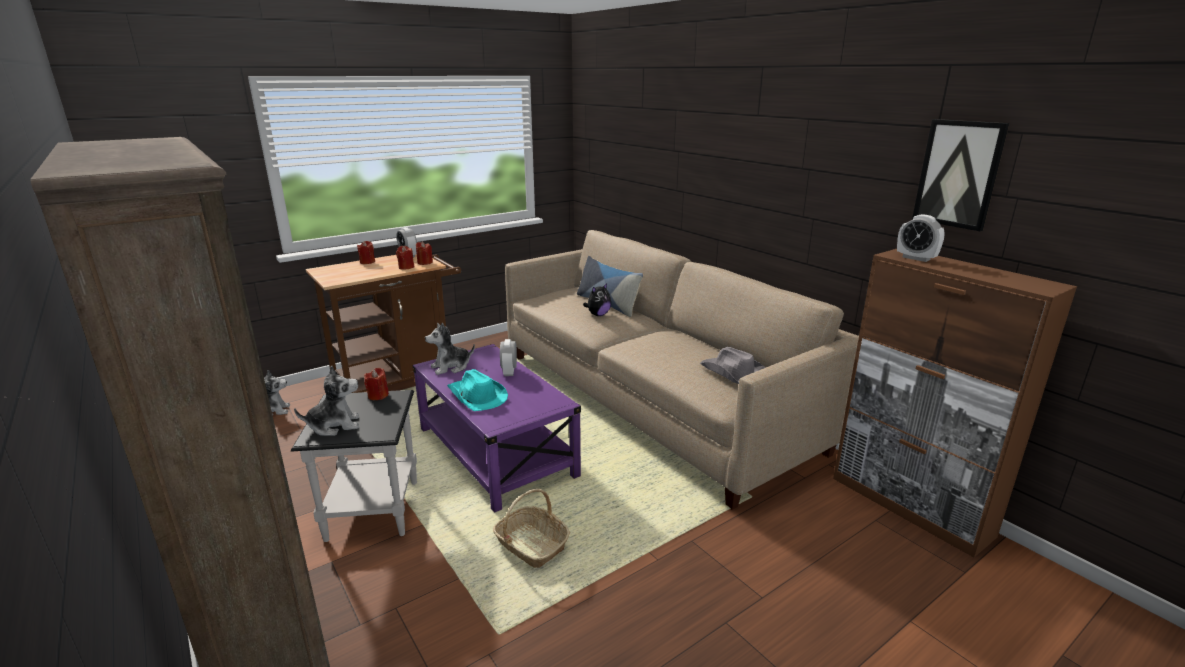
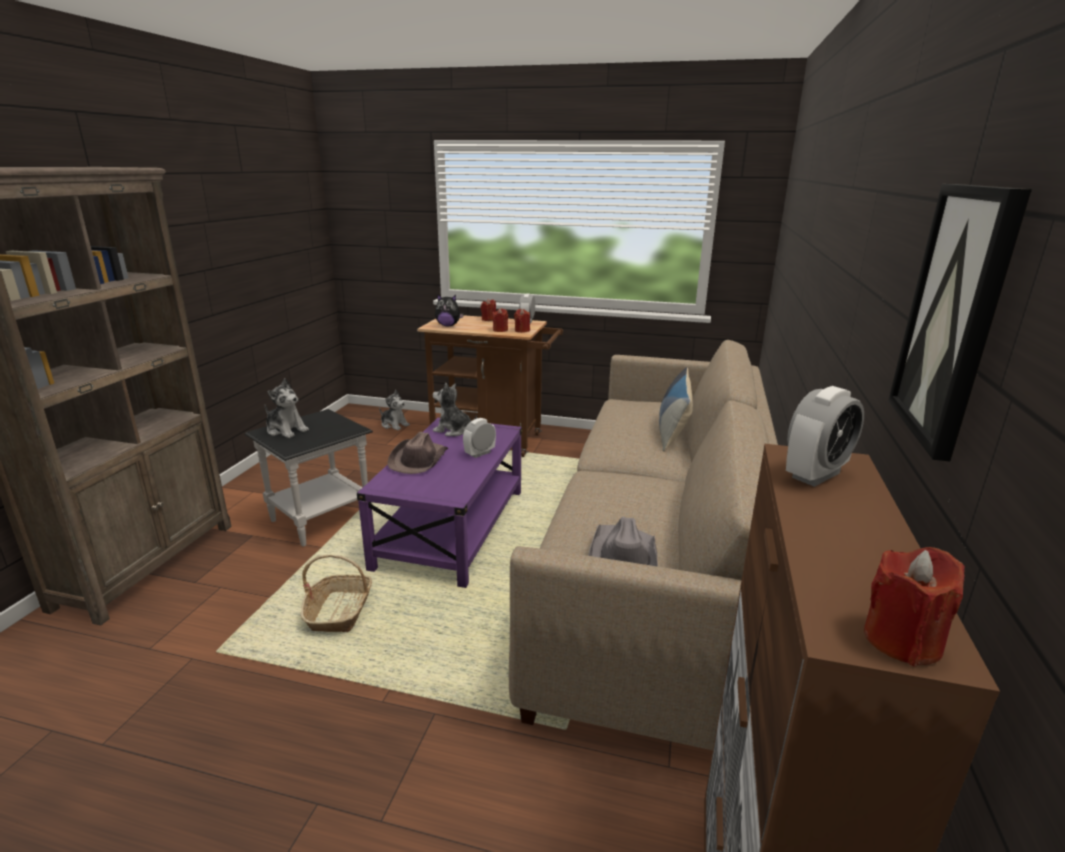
camera: 50 degrees right, 0 degrees up
(378, 395) = (345, 423): red candle -> red candle (902, 640)
(477, 396) = (418, 459): turquoise hat -> brown hat
(598, 315) = (632, 435): plush toy -> plush toy (448, 325)
(916, 258) = (815, 475): alarm clock -> alarm clock turned 135 degrees counterclockwise

